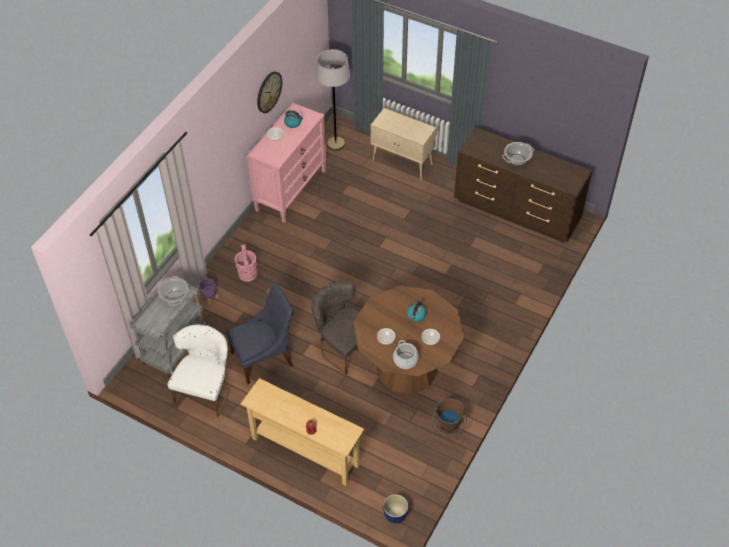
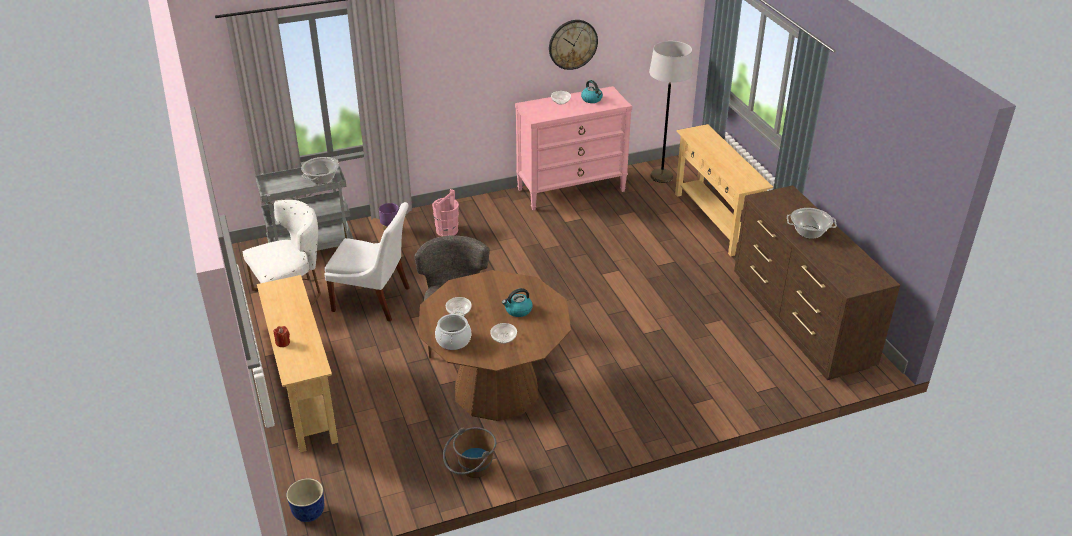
camera: 40 degrees right, 15 degrees down
(265, 358) = (374, 300): blue chair -> white chair
(402, 162) = (715, 221): beige cabinet -> beige console table

